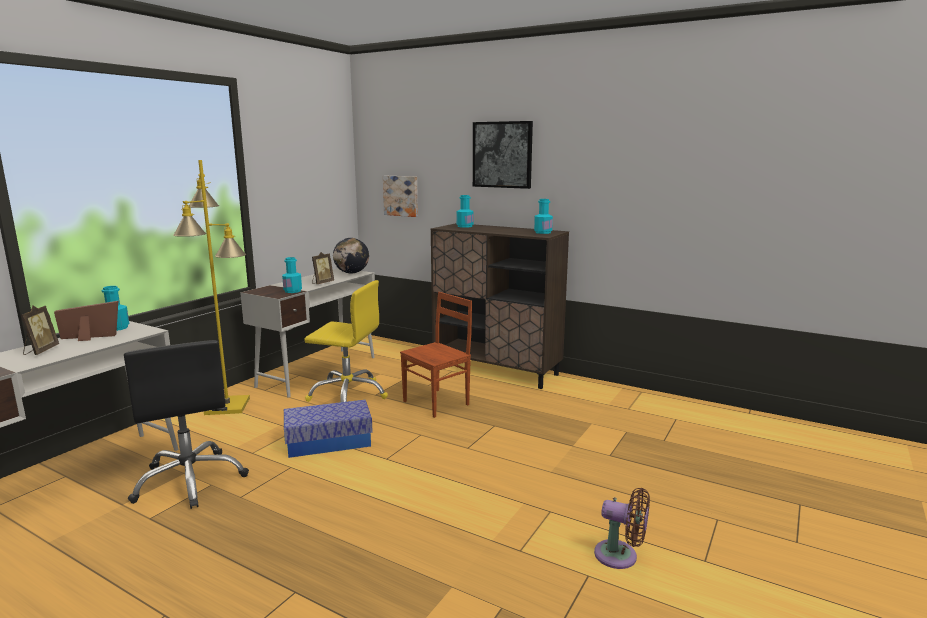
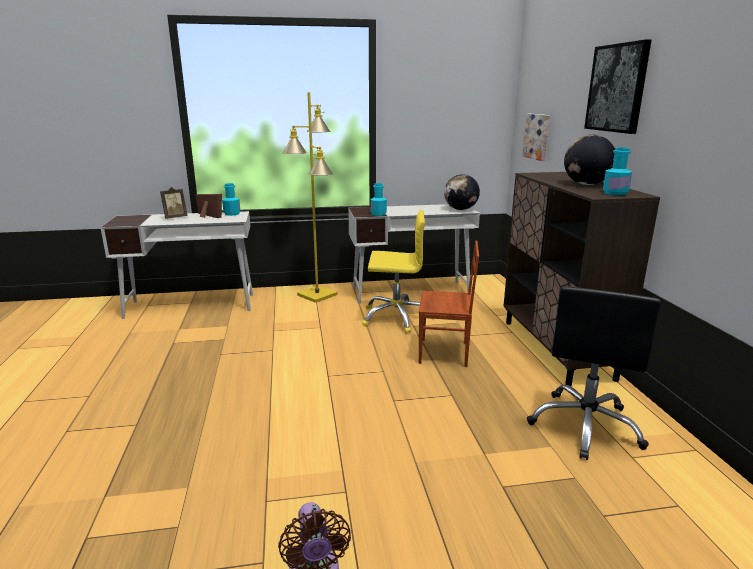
camera: 50 degrees right, 5 degrees up
(190, 480) = (222, 331): black office chair -> black office chair (585, 426)
(322, 283) = (415, 212): picture frame -> none
(328, 442) = (320, 345): storage box -> none
(348, 394) = (396, 317): yellow office chair -> yellow office chair turned 60 degrees counterclockwise
(465, 226) = (557, 175): turquoise bottle -> none
(506, 229) = (586, 184): none -> globe

